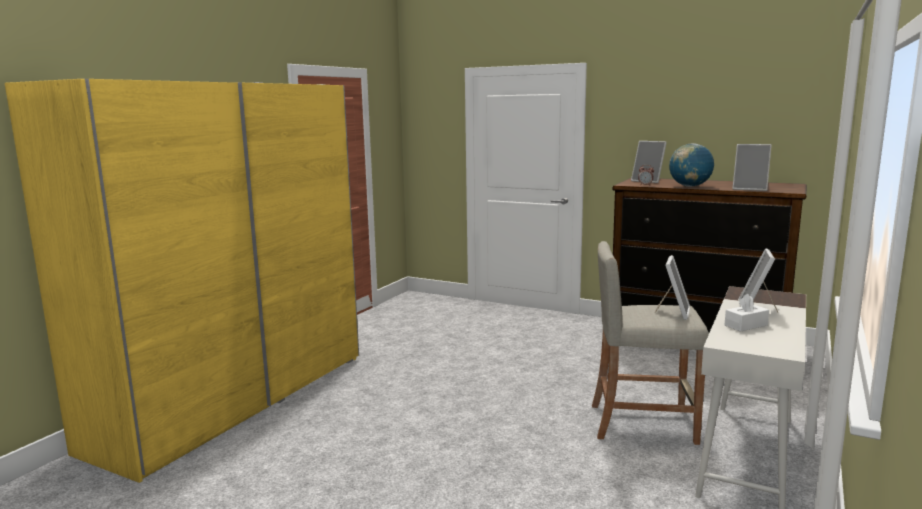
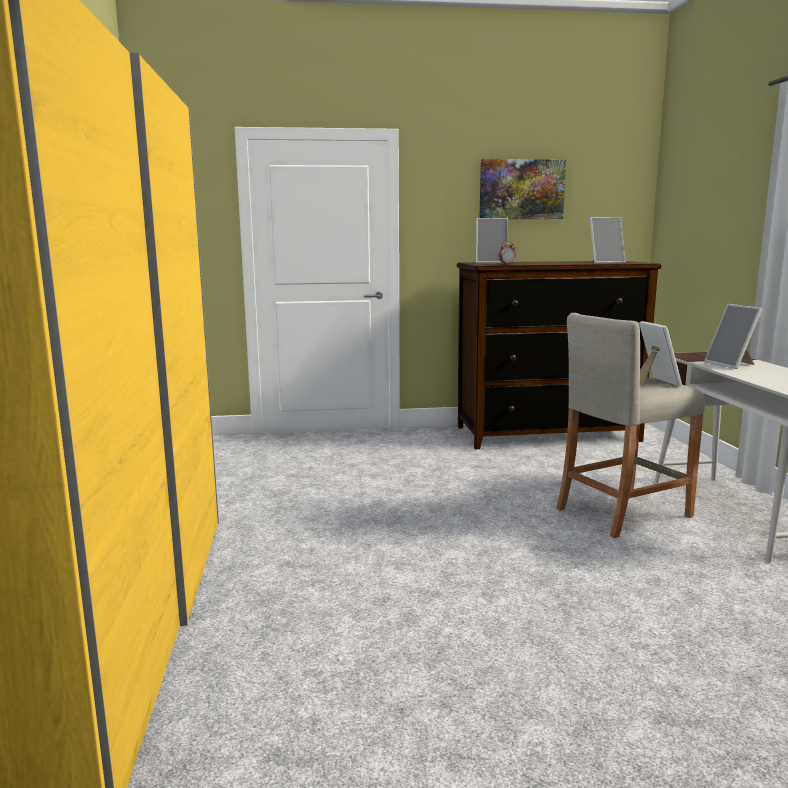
camera: 35 degrees left, 0 degrees up
(690, 186) = (548, 263): globe -> none
(698, 112) = (521, 189): none -> picture
(746, 325) = (765, 376): white tissue box -> none

